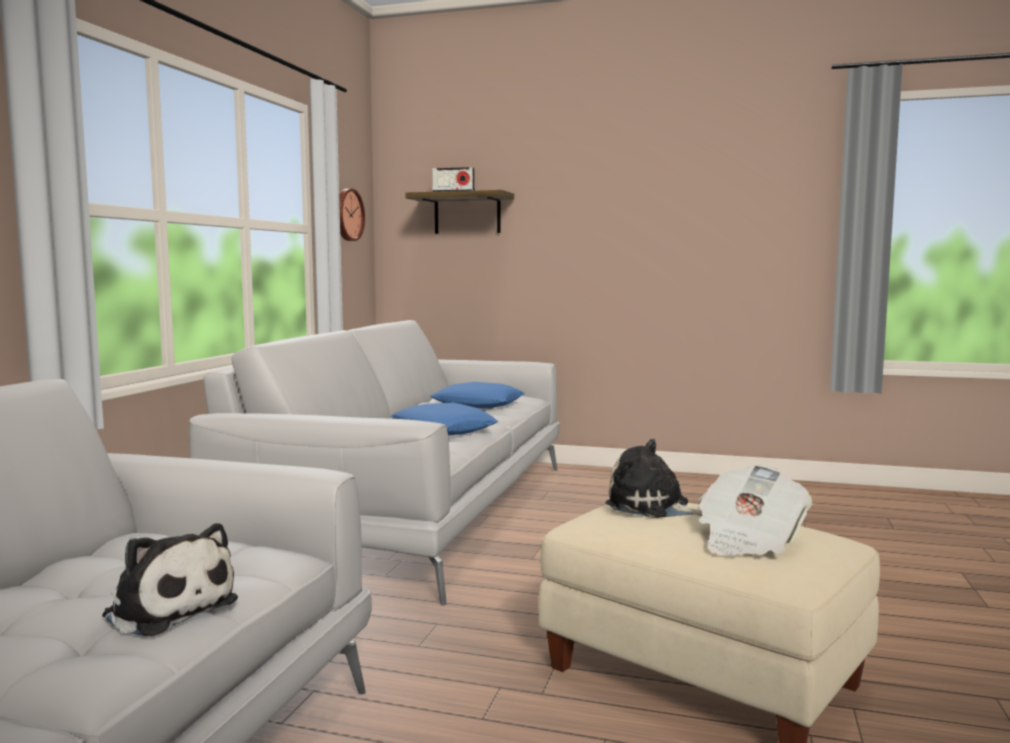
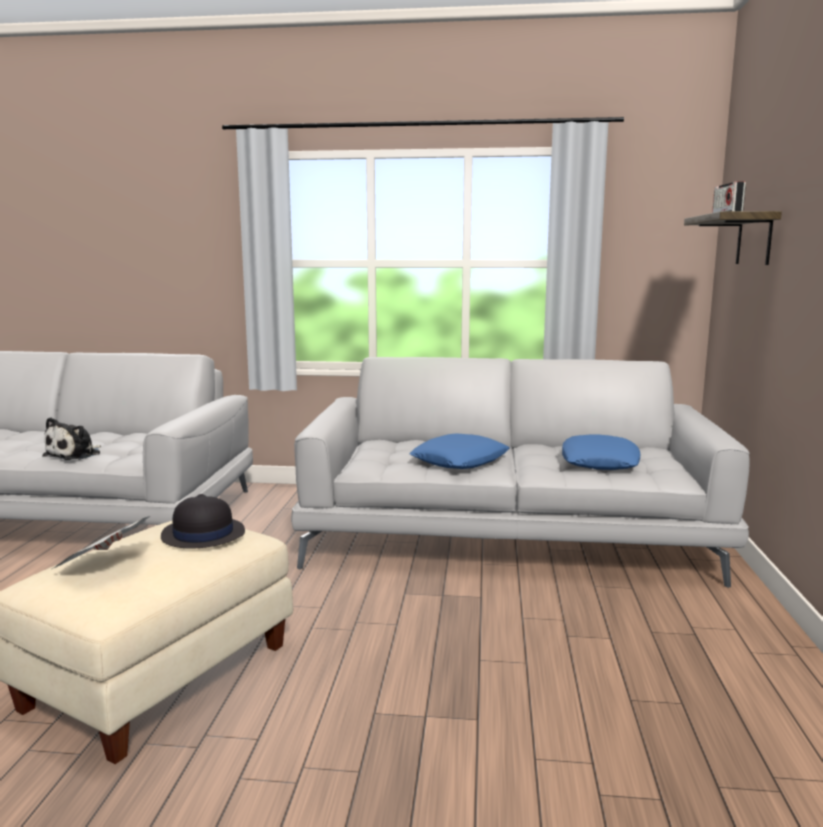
camera: 80 degrees right, 5 degrees up
(347, 215) = (647, 245): wall clock -> none
(652, 507) = (202, 534): plush toy -> black hat

